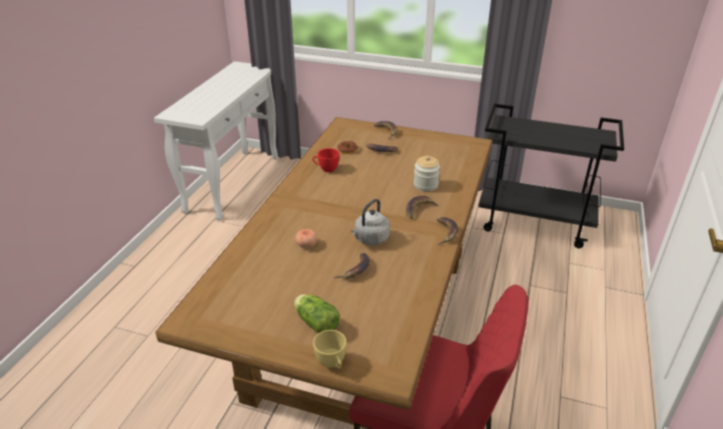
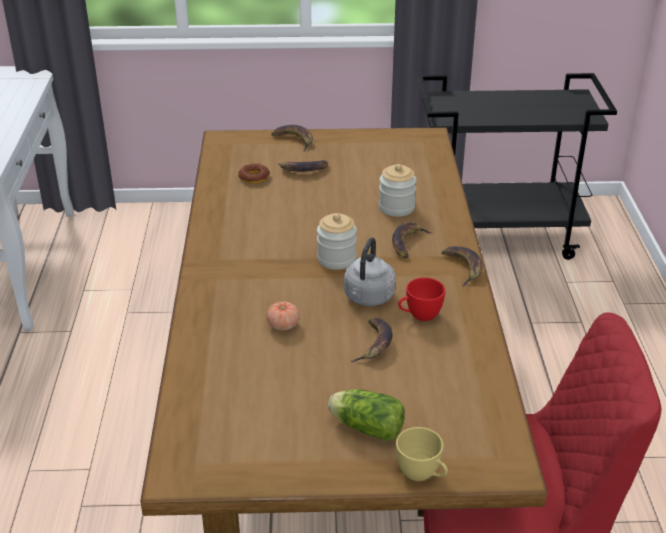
camera: 20 degrees left, 0 degrees up
(326, 169) = (241, 211): red cup -> red cup (419, 315)
(366, 210) = (336, 259): none -> jar

